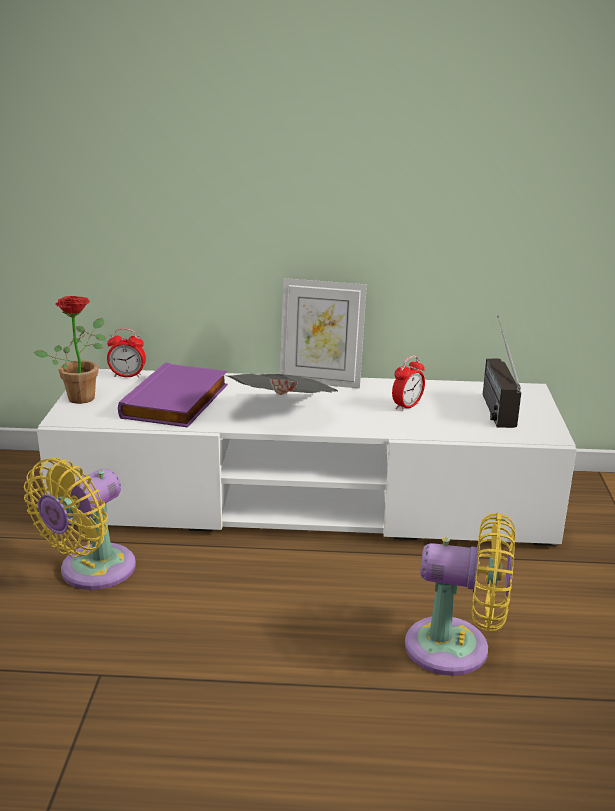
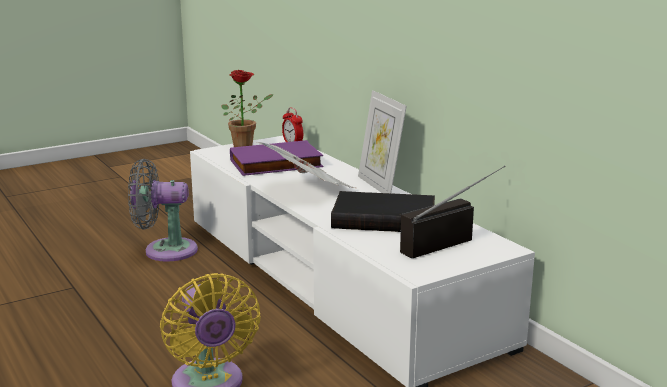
camera: 55 degrees right, 5 degrees down
(91, 572) = (165, 250): yellow fan -> grey fan
(407, 406) = (385, 218): alarm clock -> black book

